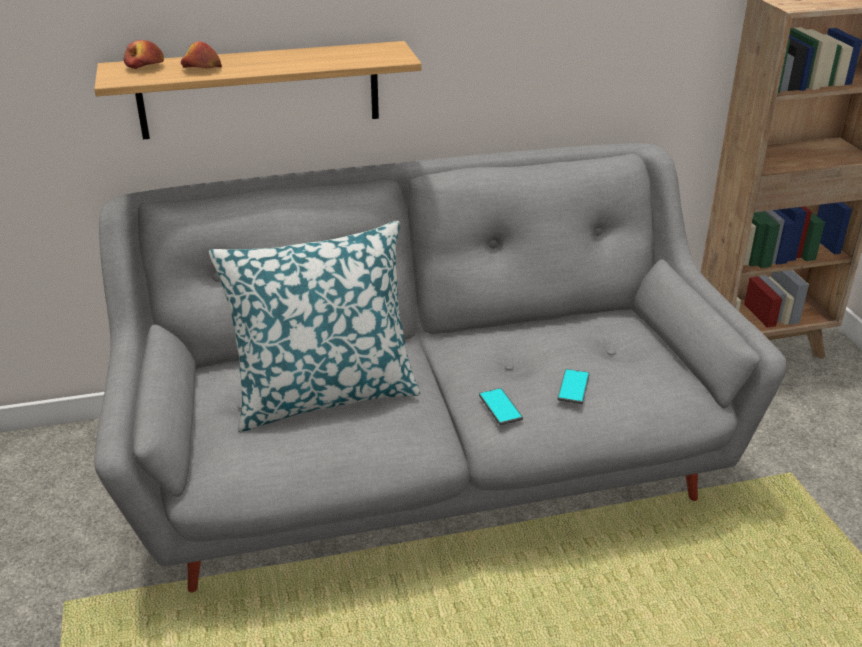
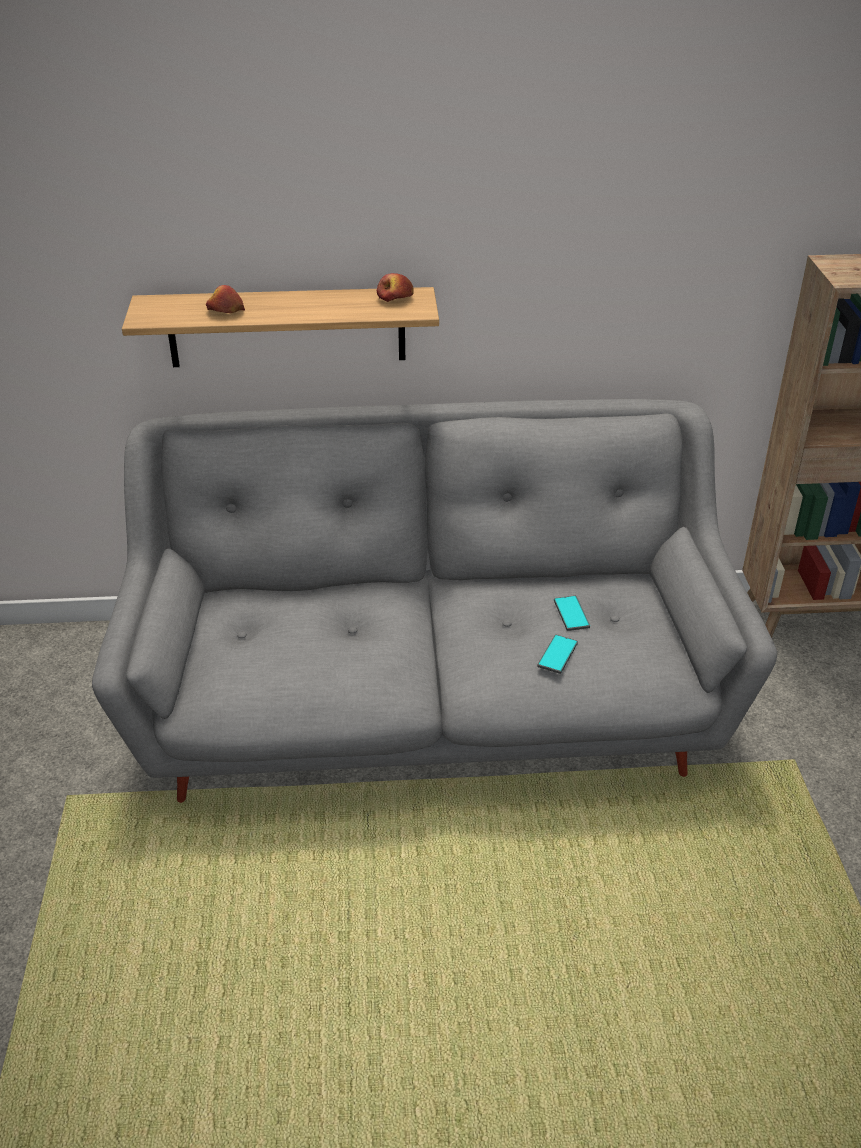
camera: 10 degrees right, 5 degrees up
(145, 67) = (174, 305): apple -> apple (395, 299)
(324, 395) = (316, 634): pillow -> none
(500, 407) = (481, 666): phone -> phone (571, 614)

